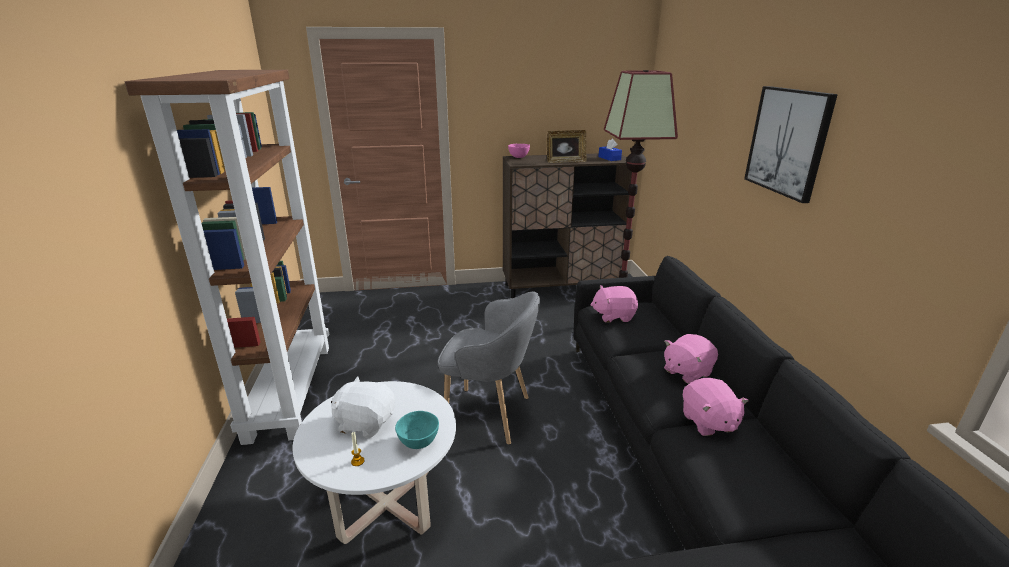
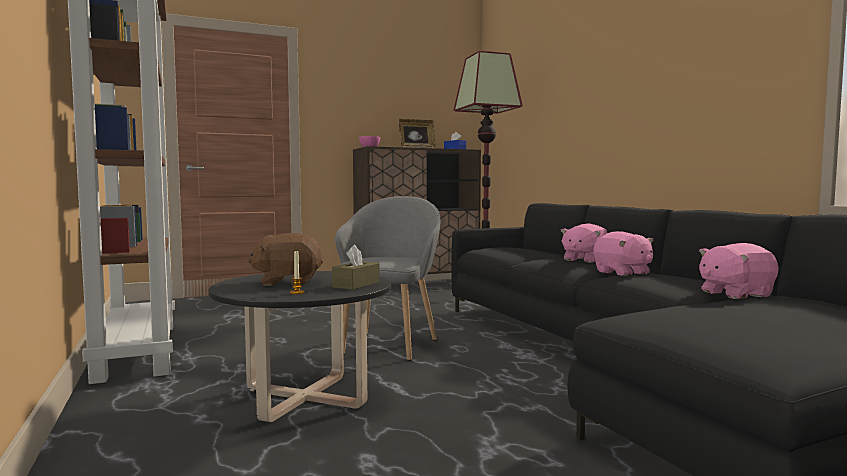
camera: 15 degrees left, 20 degrees down
(365, 423) = (288, 282): white plush toy -> brown plush toy
(387, 504) = (305, 397): white coffee table -> black coffee table
(418, 443) = (356, 285): turquoise bowl -> brown tissue box
(490, 414) = (390, 345): grey armchair -> grey armchair turned 75 degrees counterclockwise
(613, 316) = (495, 250): pink plush toy -> pink plush toy (734, 294)
(788, 142) = (620, 76): picture -> none

